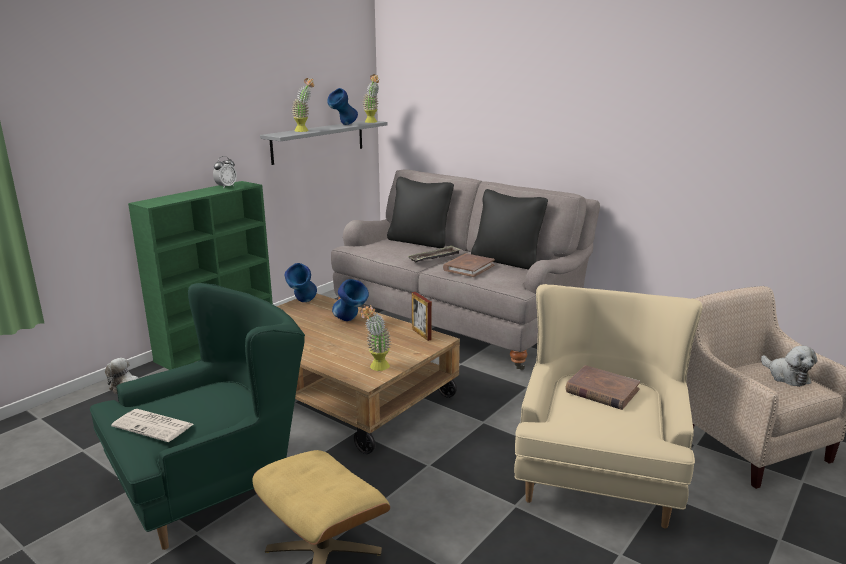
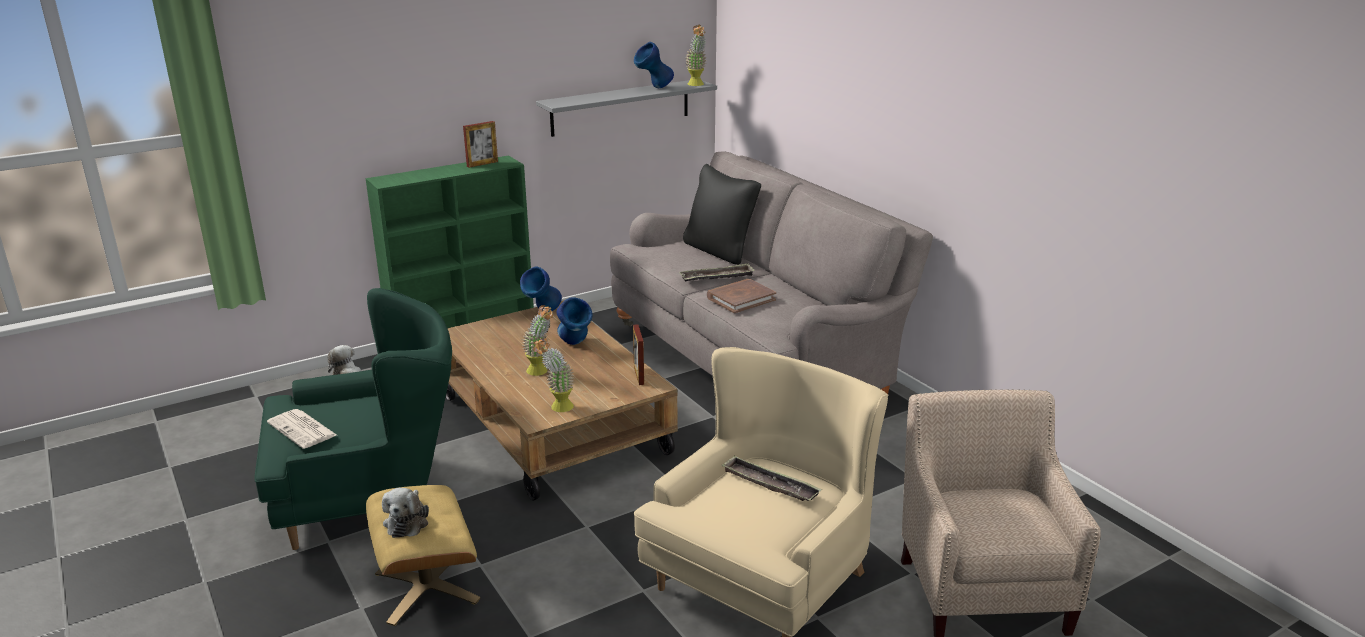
camera: 20 degrees right, 5 degrees up
(226, 187) = (482, 164): alarm clock -> picture frame
(305, 131) = (594, 97): potted plant -> potted plant (541, 372)
(507, 261) = (800, 295): black pillow -> none
(601, 391) = (770, 484): brown book -> tray
(786, 376) = (1022, 513): plush toy -> plush toy (407, 522)

